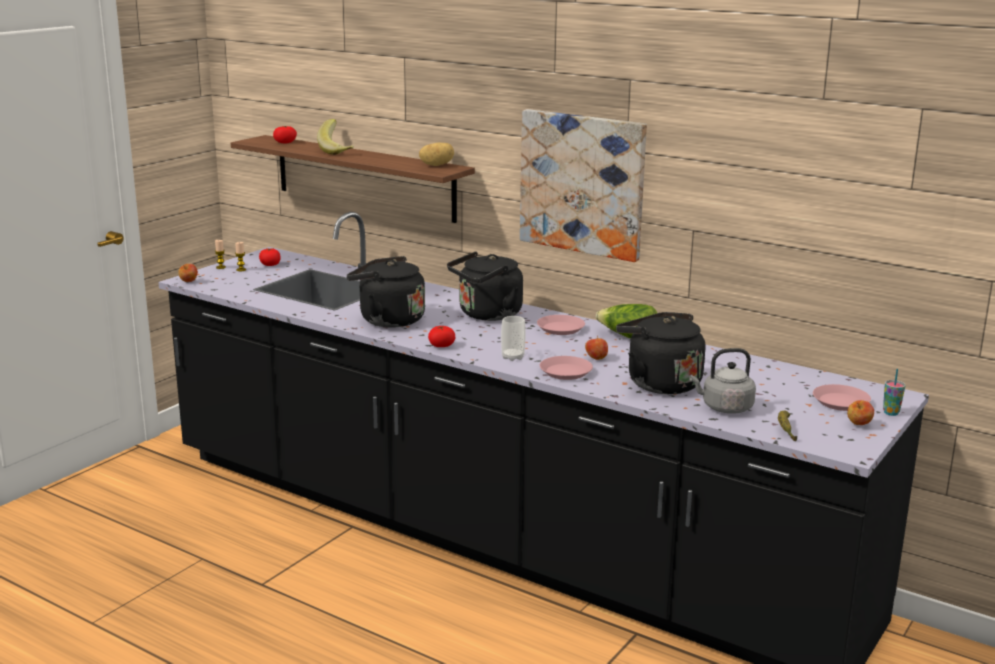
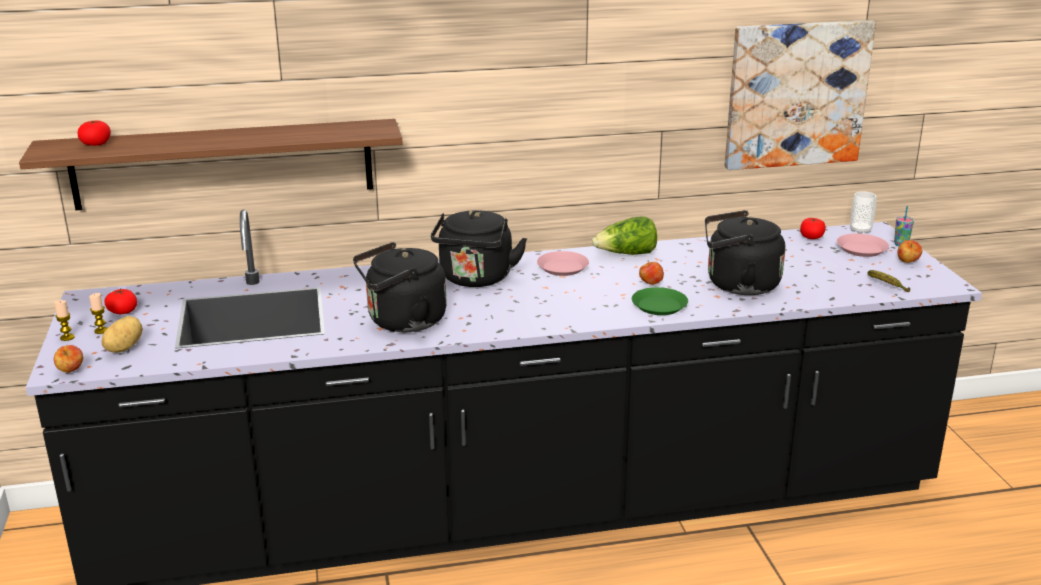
camera: 45 degrees left, 5 degrees up
(338, 151) = (197, 137): banana -> none
(436, 165) = (354, 126): potato -> potato (123, 348)
(441, 345) = (511, 326): tomato -> tomato (811, 237)
(513, 357) = (591, 311): cup -> cup (860, 230)
(566, 372) = (659, 306): pink plate -> green plate
(583, 183) = (539, 109): picture -> picture (796, 94)
(724, 408) = (818, 286): grey kettle -> none

